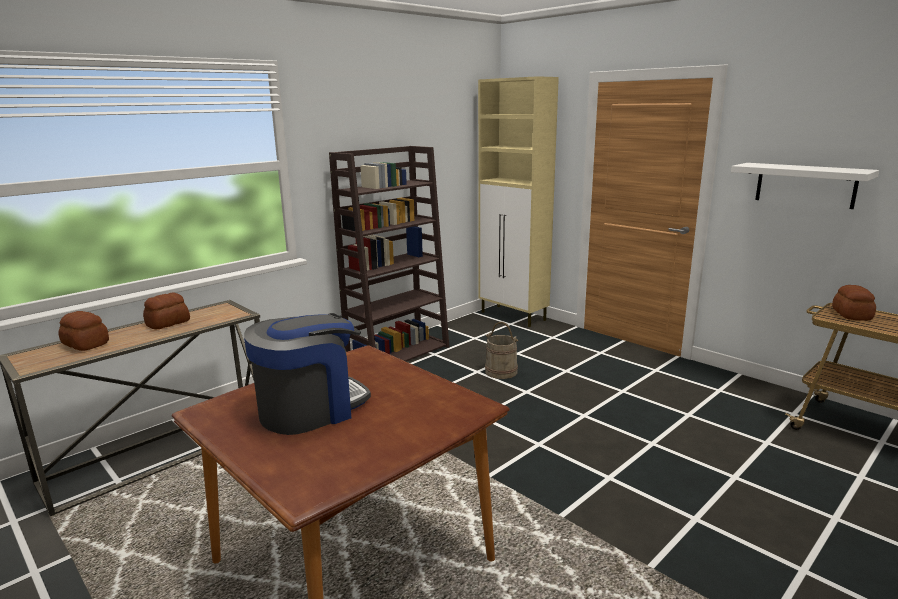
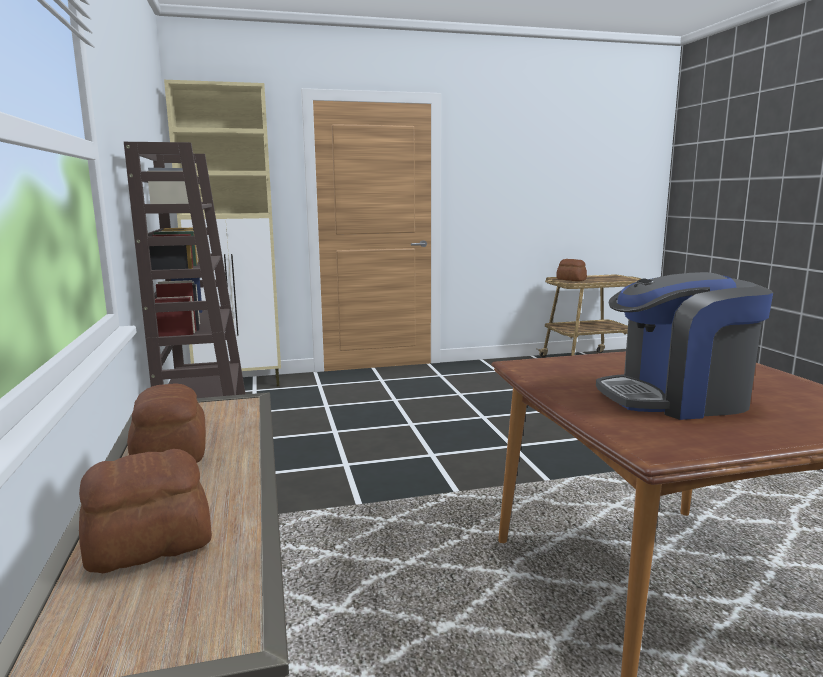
camera: 60 degrees left, 5 degrees down
(311, 409) = (676, 399): coffee machine -> coffee machine turned 90 degrees counterclockwise
(501, 371) = (353, 422): beige bucket -> none
(805, 185) = (509, 193): white shelf -> none

